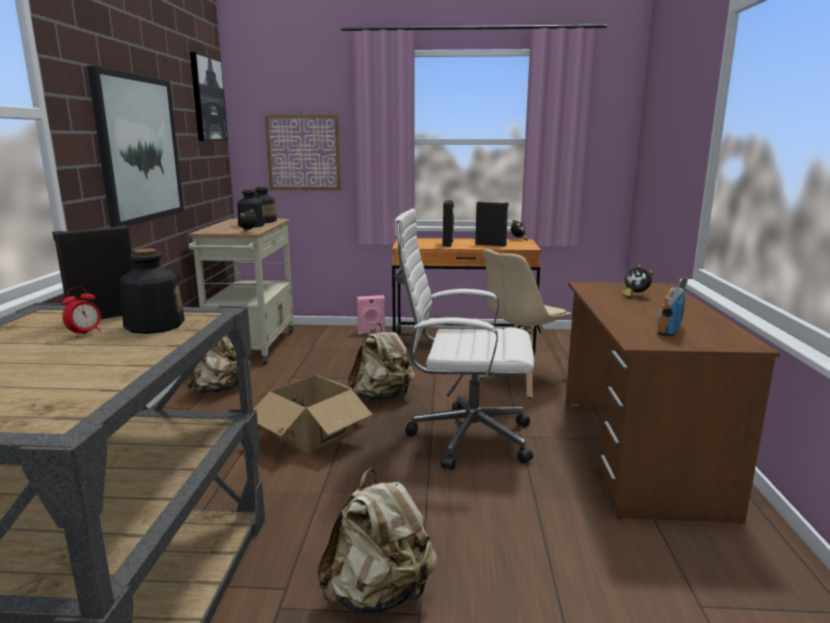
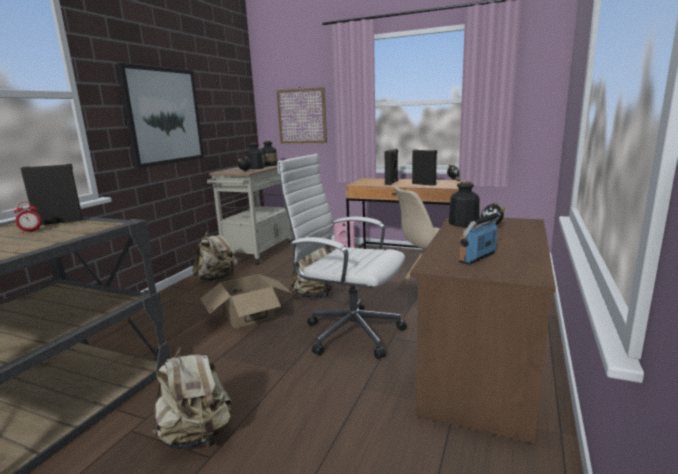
camera: 20 degrees right, 0 degrees up
(154, 325) = (73, 229): bottle -> bottle (463, 223)
(207, 99) = (234, 82): picture -> none

